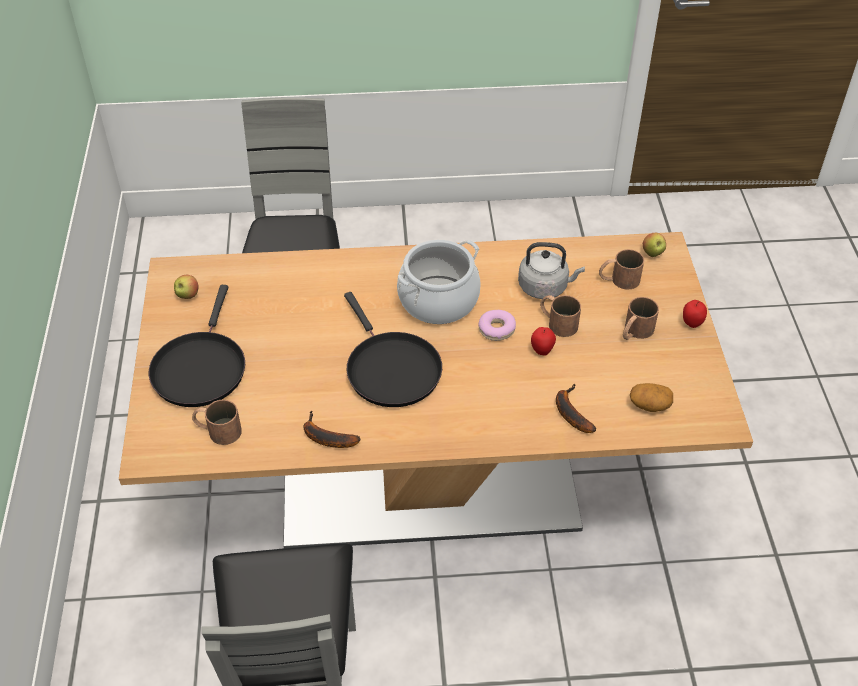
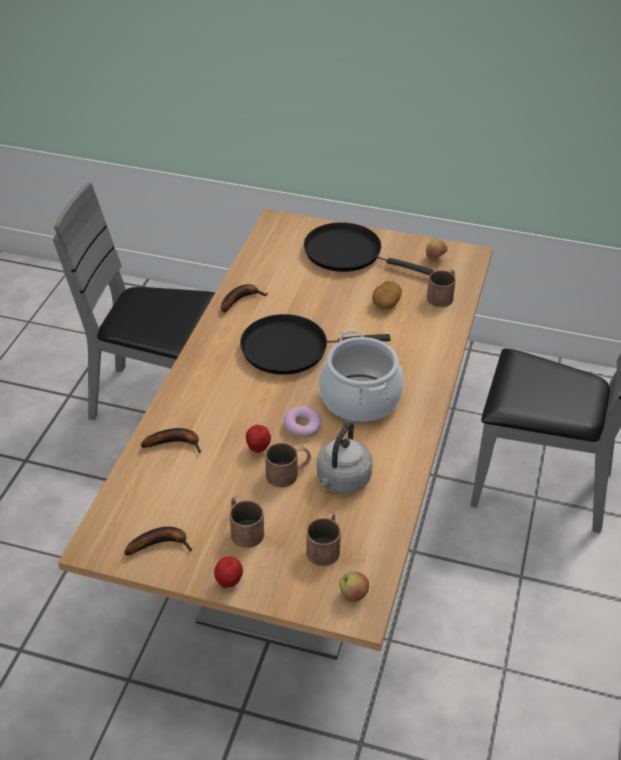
camera: 110 degrees right, 5 degrees down
(217, 430) = (280, 252): brown mug -> brown mug (443, 295)
(649, 405) = (148, 501): potato -> potato (386, 302)
(686, 378) = (161, 543): none -> banana

